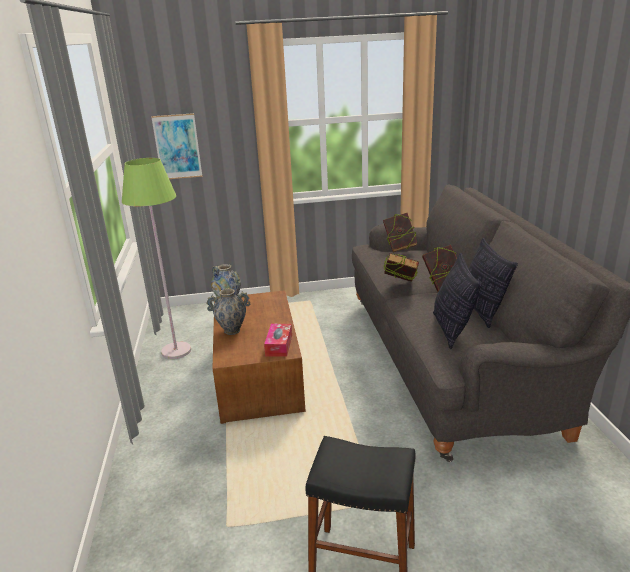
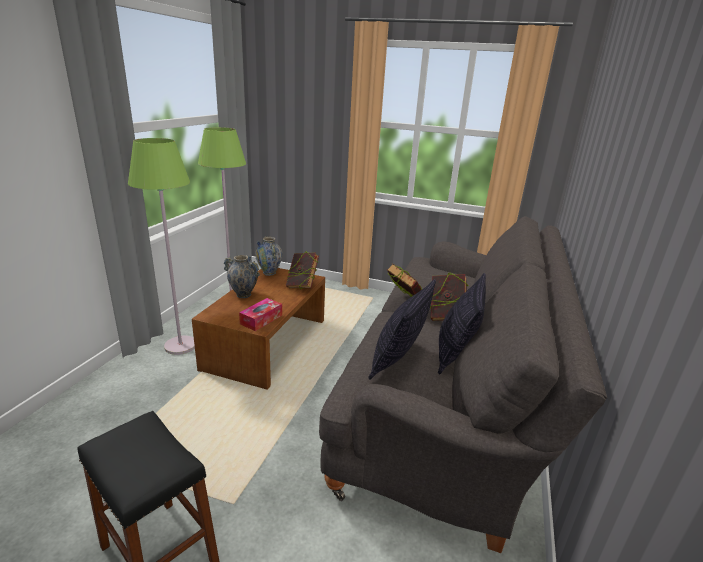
camera: 25 degrees right, 0 degrees up
(175, 410) = (180, 346): none -> green floor lamp
(177, 147) = (287, 130): picture -> none
(399, 248) = (449, 269): book -> book (302, 286)

